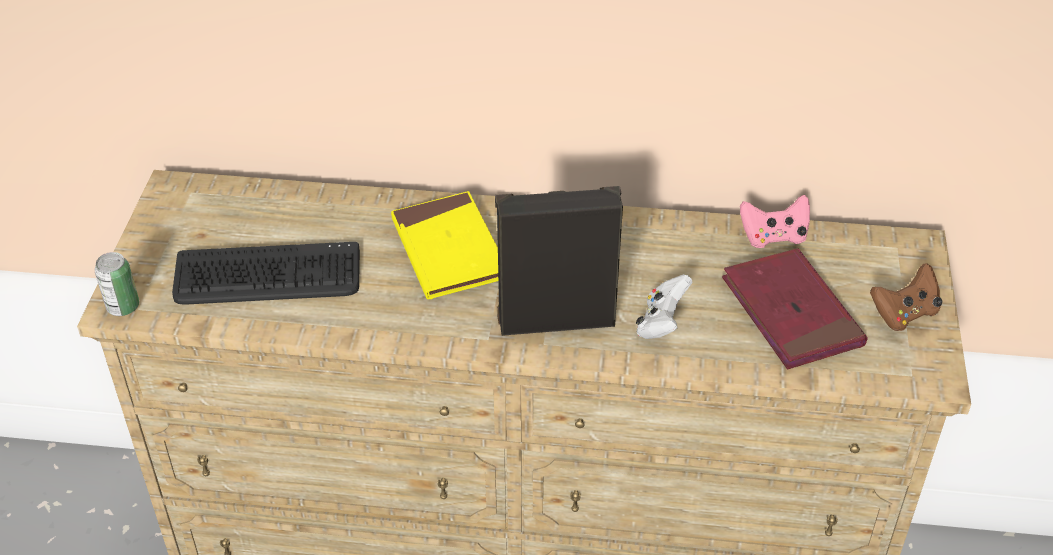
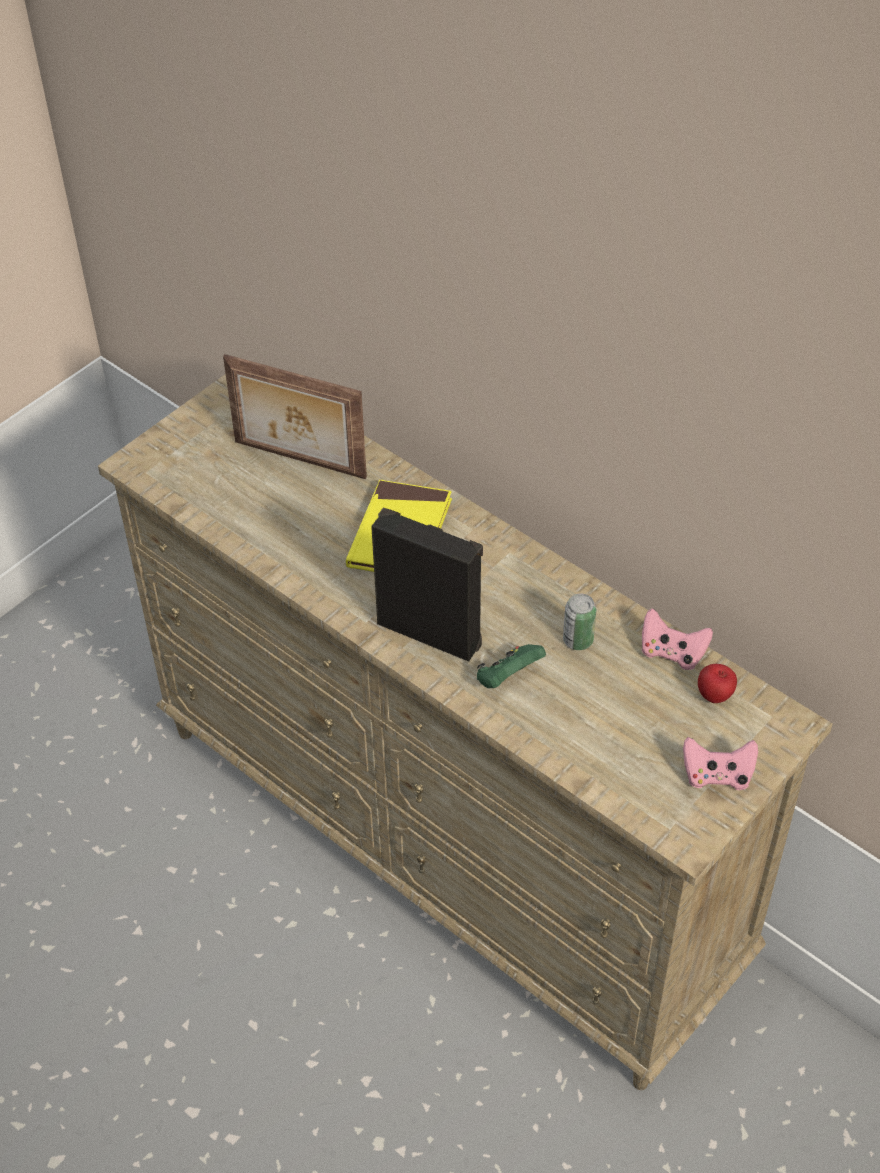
camera: 35 degrees right, 5 degrees up
(123, 307) = (137, 465): can -> can (578, 640)
(268, 276) = (252, 490): keyboard -> none
(292, 231) = (299, 461): none -> picture frame
(661, 323) = (507, 678): white game controller -> green game controller
(791, 313) = (621, 725): red book -> none
(840, 253) = (715, 696): none -> apple
(904, 314) = (717, 775): brown game controller -> pink game controller

